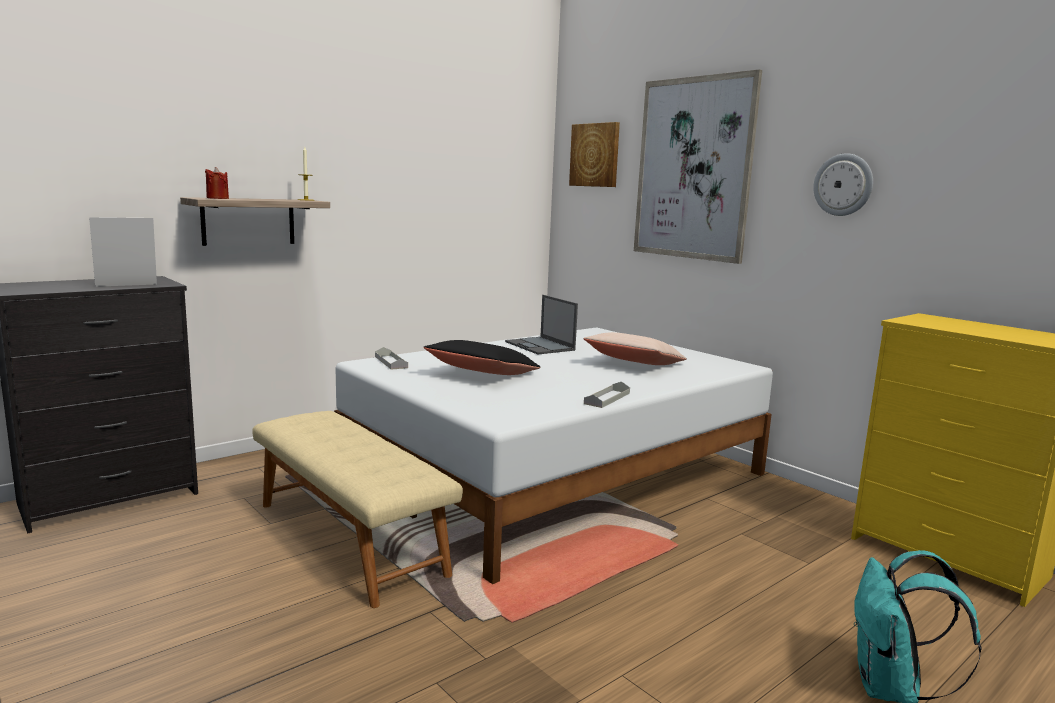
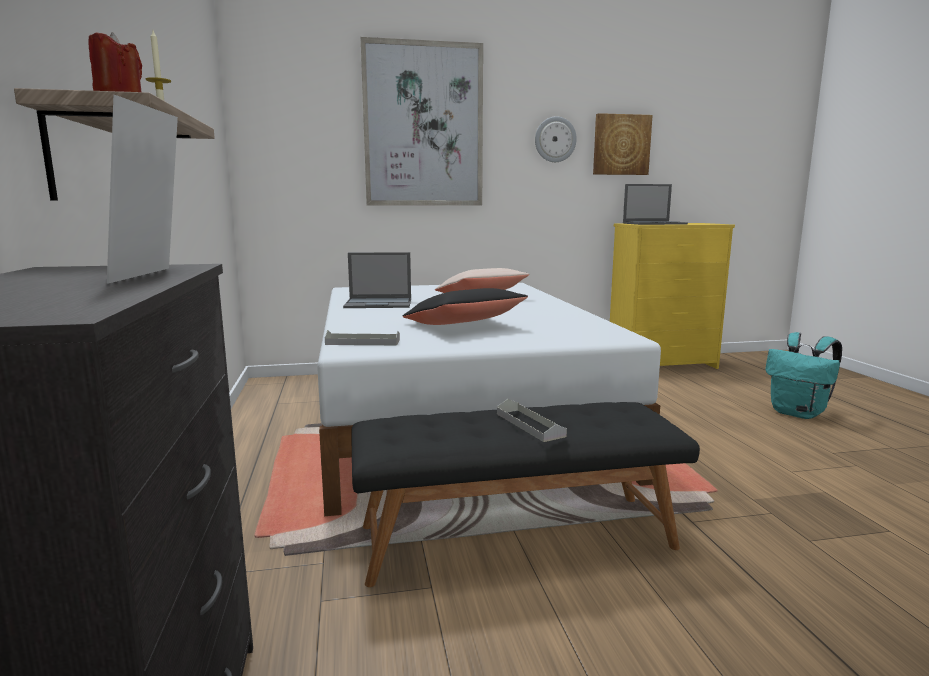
camera: 60 degrees left, 0 degrees up
(351, 538) = (516, 536): beige bench -> black bench
(595, 155) = (295, 108): picture -> picture (621, 145)
(607, 398) = (574, 312): grey tray -> grey tray (529, 425)
(952, 324) = (654, 224): none -> laptop

